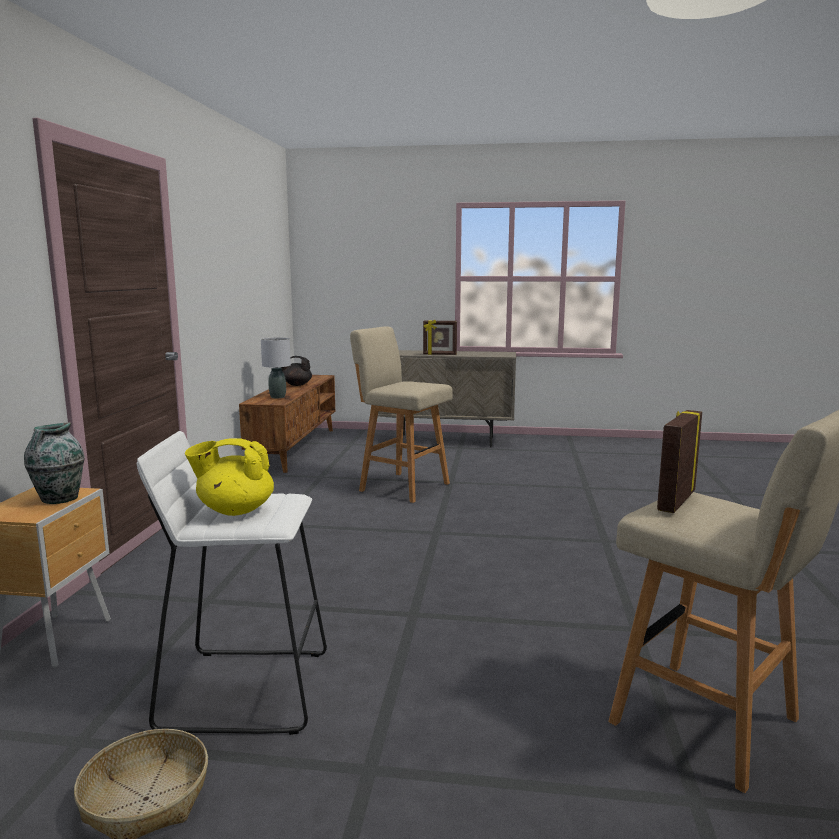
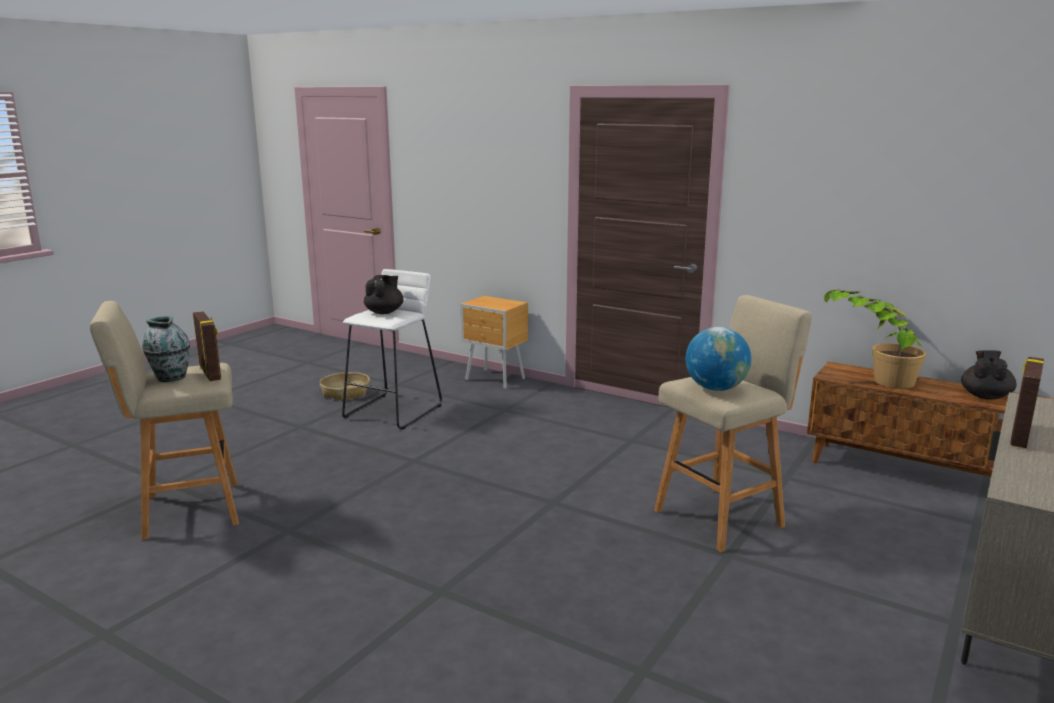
camera: 115 degrees right, 5 degrees up
(59, 499) = (494, 305): vase -> vase (171, 377)
(234, 510) = (384, 312): yellow teapot -> black teapot
(278, 397) = (872, 379): grey table lamp -> potted plant
(421, 384) = (715, 388): none -> globe

